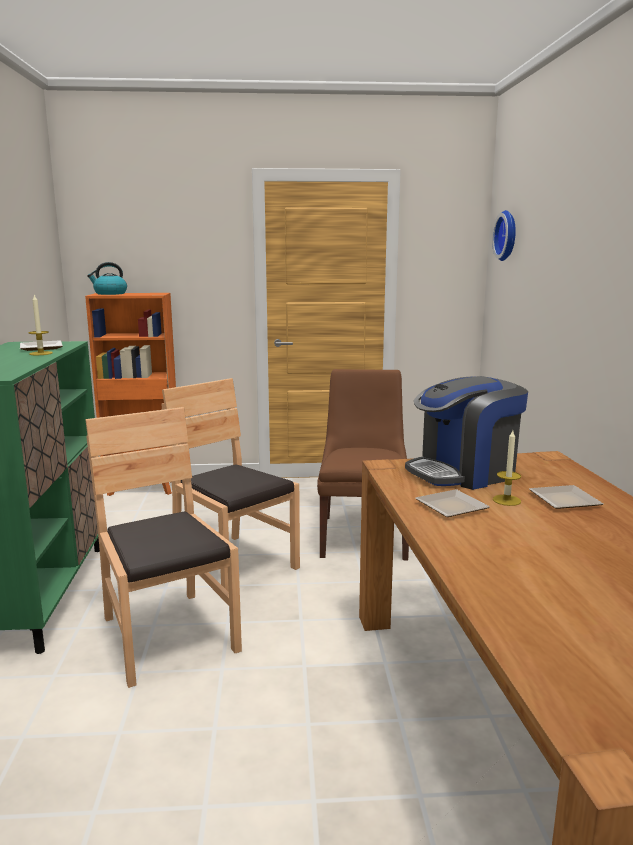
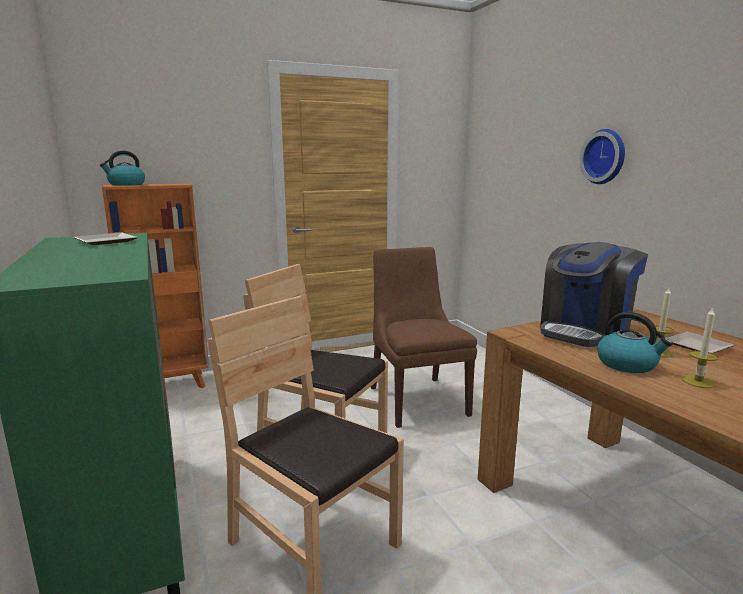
camera: 20 degrees left, 0 degrees up
(41, 353) = (119, 247): candle -> candle (698, 381)
(452, 506) = (628, 364): plate -> kettle
(508, 235) = (497, 129): wall clock -> wall clock (605, 157)

